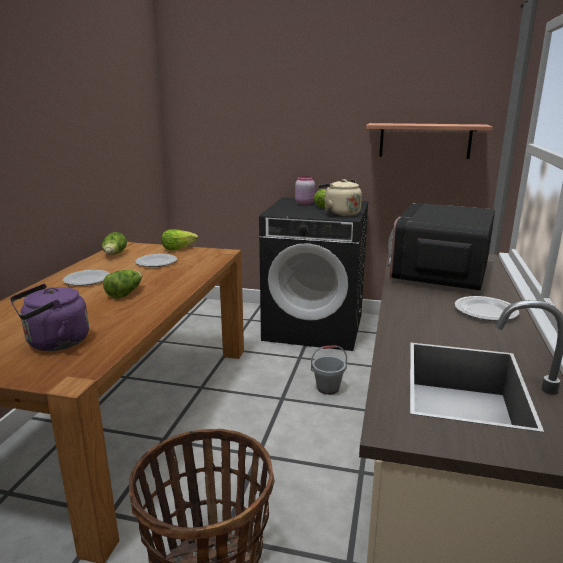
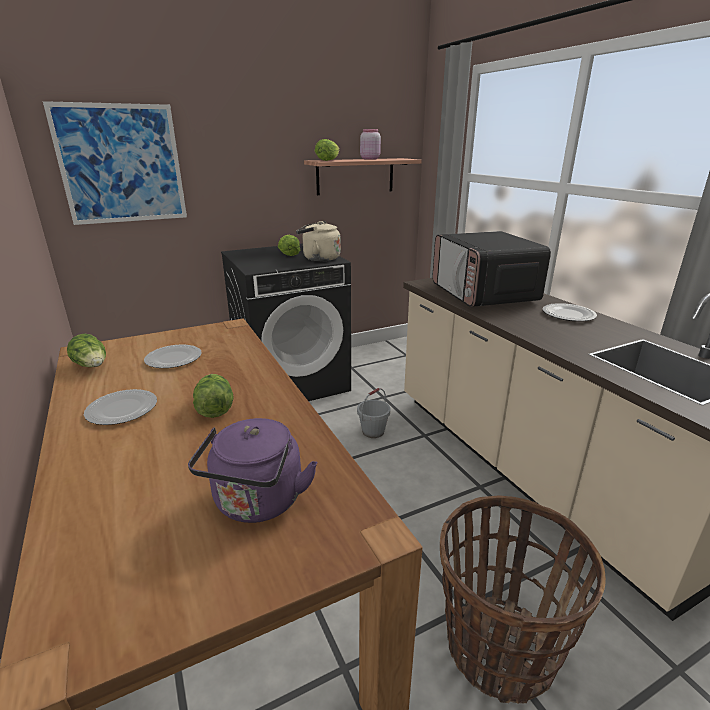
camera: 40 degrees left, 5 degrees up
(178, 248) = (167, 335): lettuce -> lettuce (328, 160)
(218, 121) = (121, 164): none -> picture
(304, 203) = (261, 254): pink jar -> pink jar (369, 159)

